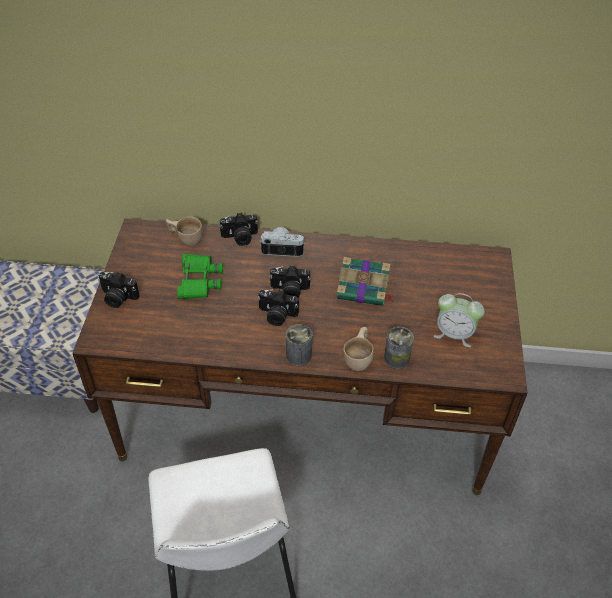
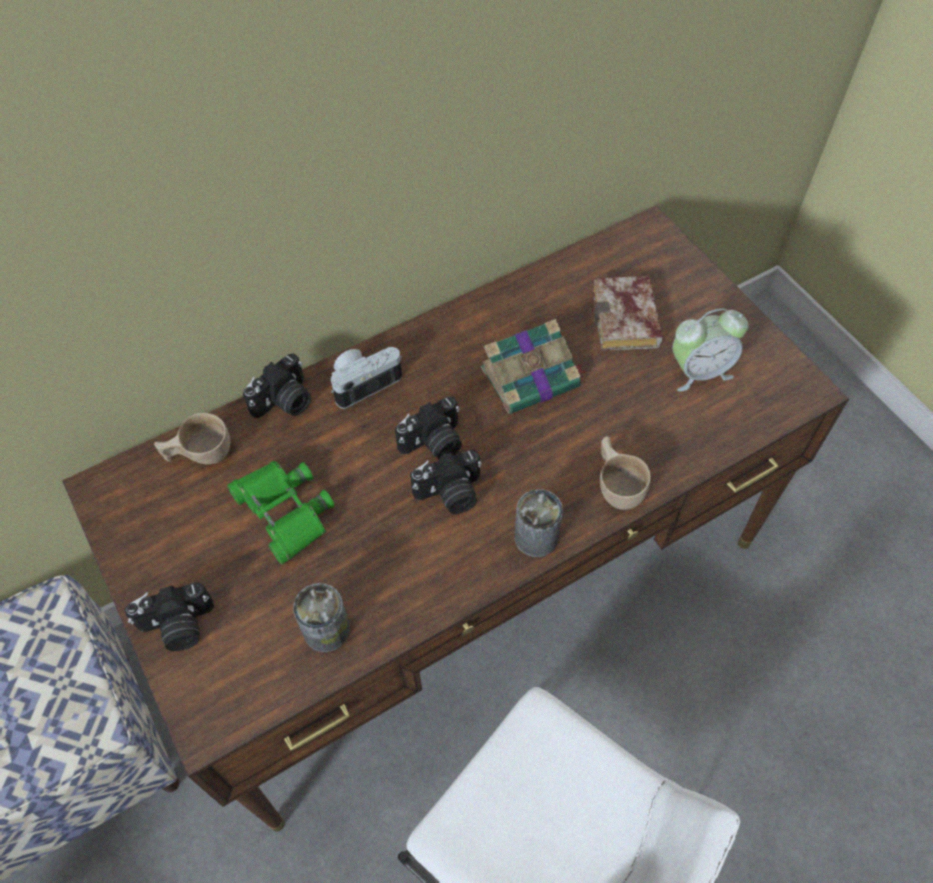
camera: 35 degrees left, 10 degrees up
(396, 358) = (662, 453): can -> can (326, 629)
(438, 292) = (628, 322): none -> book

